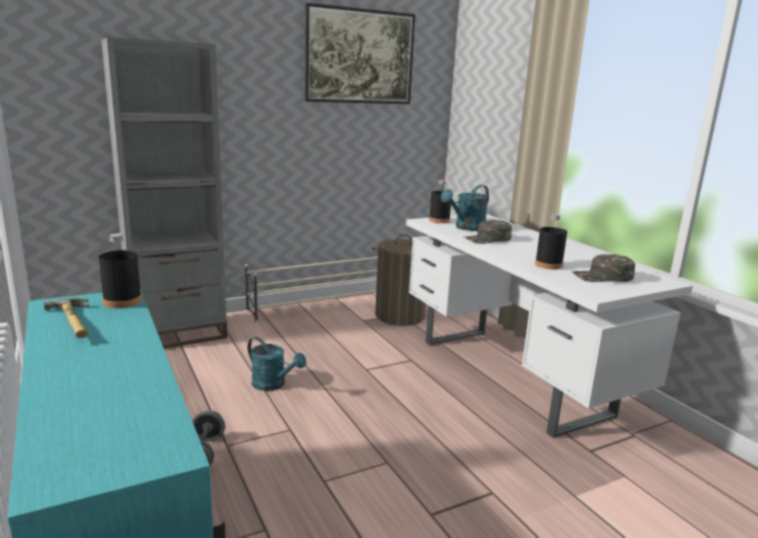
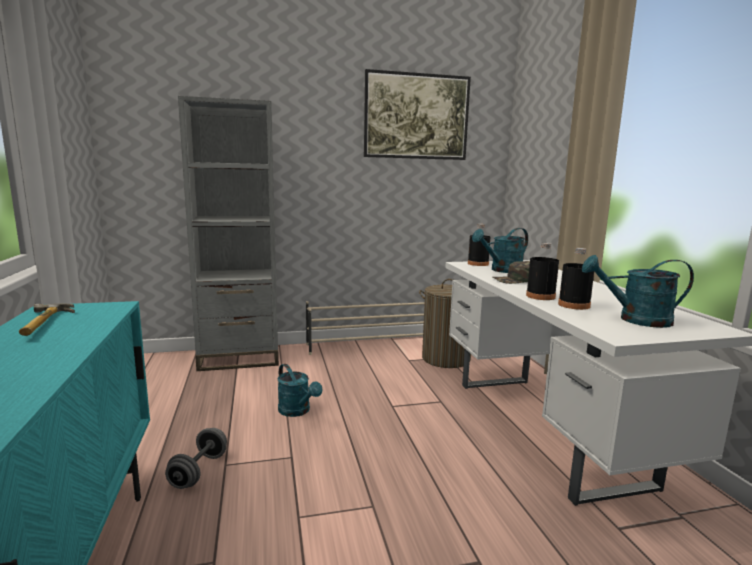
camera: 15 degrees right, 5 degrees down
(122, 301) = (109, 310): black bottle -> black bottle (540, 296)
(602, 277) = (635, 319): green cap -> turquoise watering can

